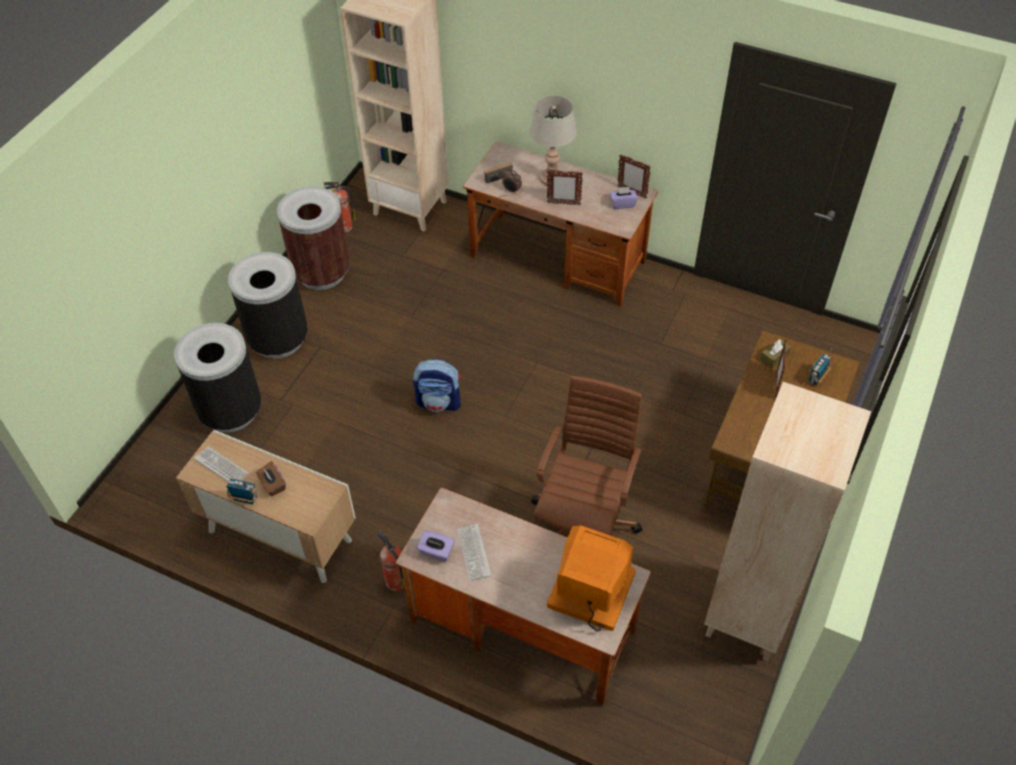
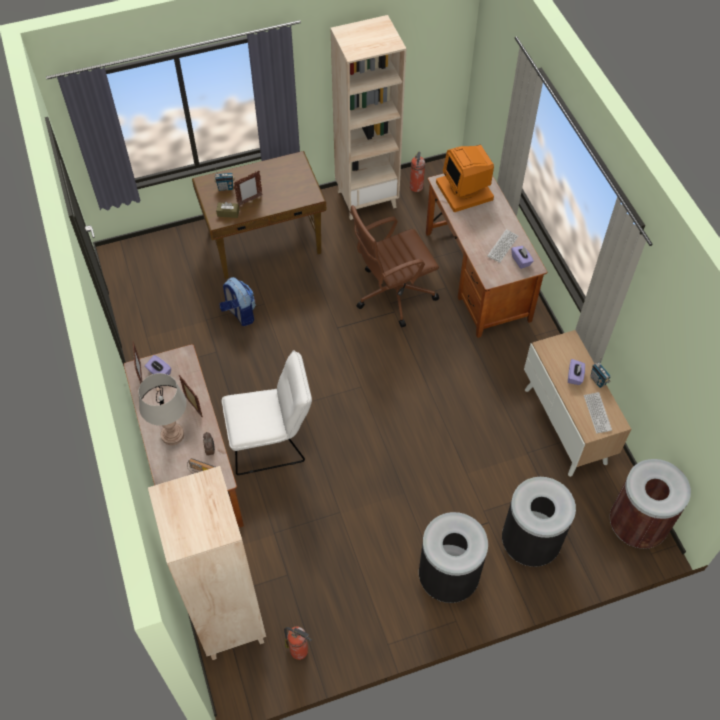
camera: 135 degrees left, 5 degrees up
(272, 485) = (575, 376): brown tissue box -> purple tissue box
(321, 272) = (361, 616): brown trash can -> brown trash can (636, 525)
(395, 580) = (520, 348): fire extinguisher -> fire extinguisher (416, 187)
(439, 402) = (389, 430): backpack -> backpack (239, 313)
(523, 319) = (272, 441): none -> white chair

